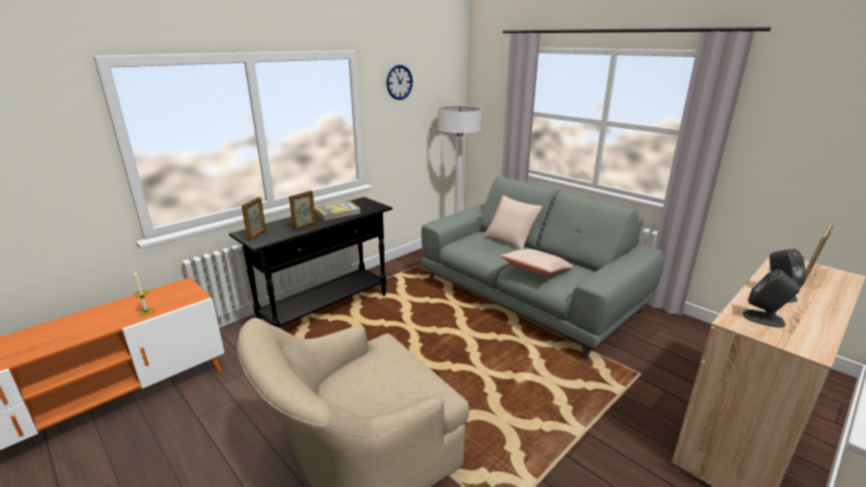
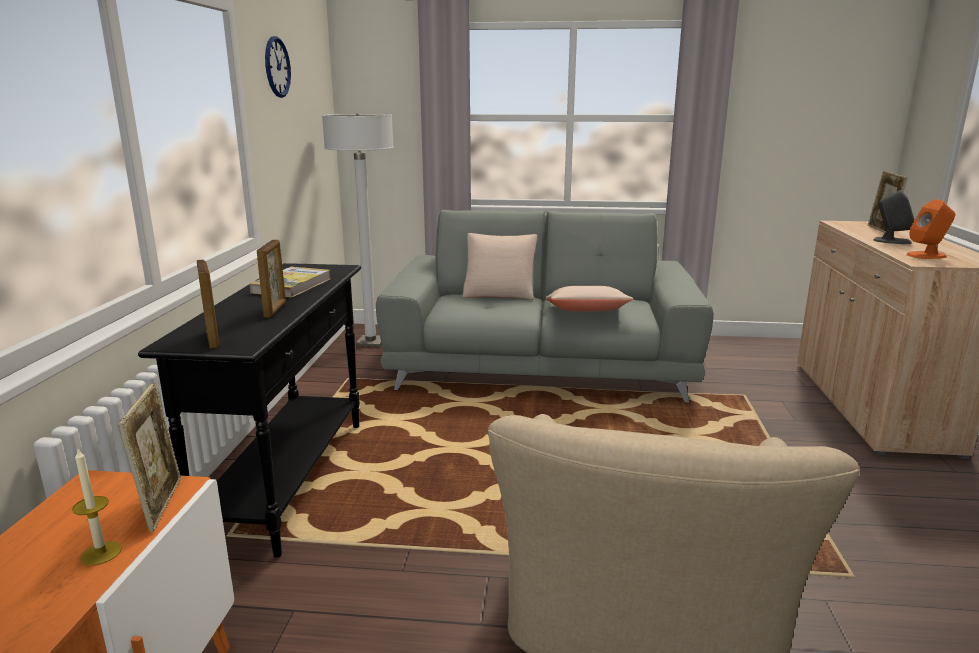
camera: 40 degrees left, 5 degrees down
(184, 301) = (162, 504): none -> picture frame
(764, 319) = (926, 255): grey speaker -> orange speaker

